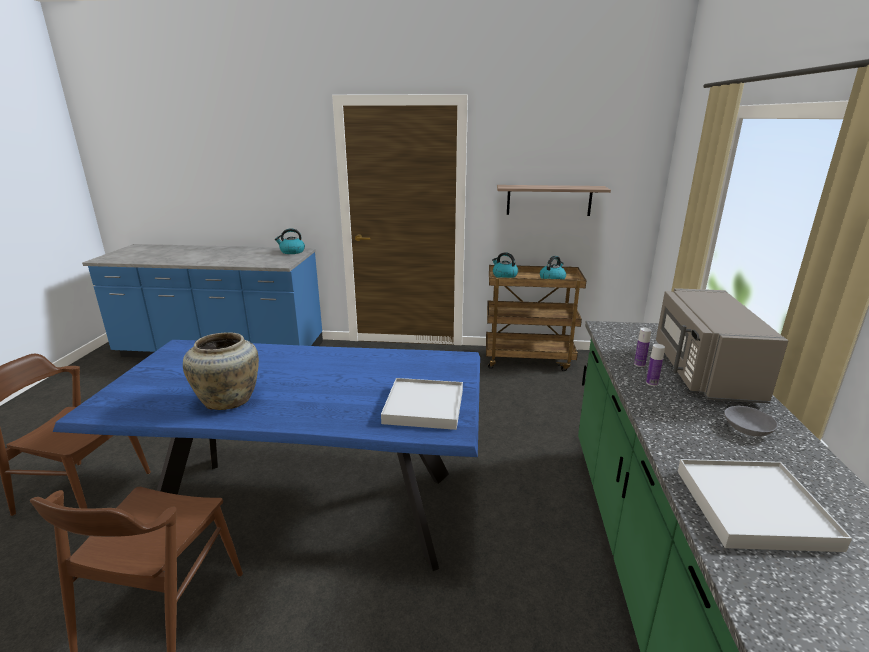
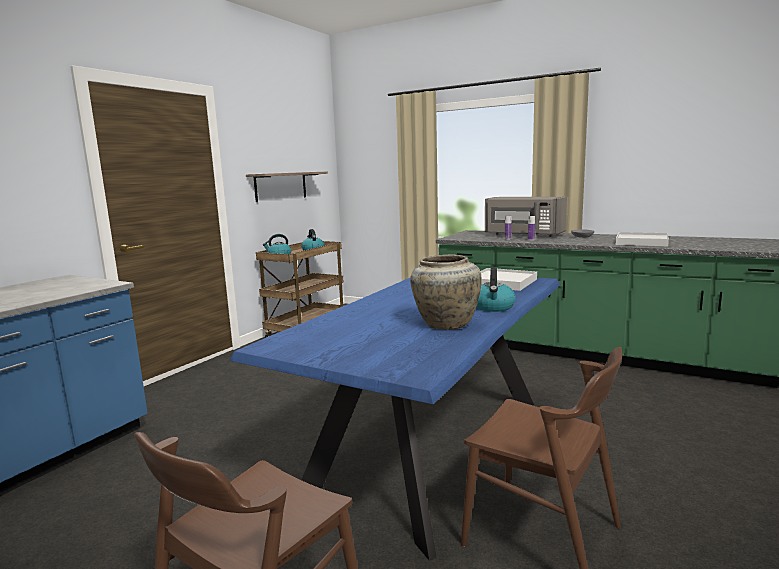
camera: 65 degrees left, 10 degrees down
(292, 252) = (57, 281): kettle -> kettle (493, 307)

